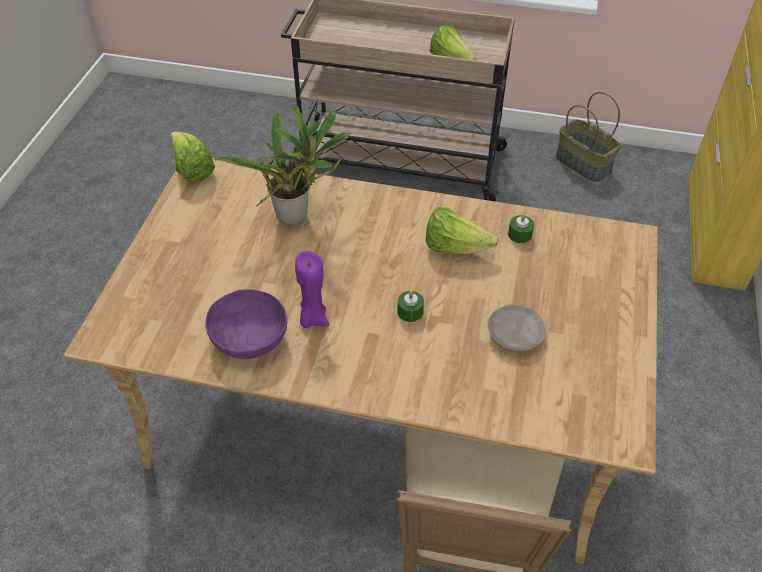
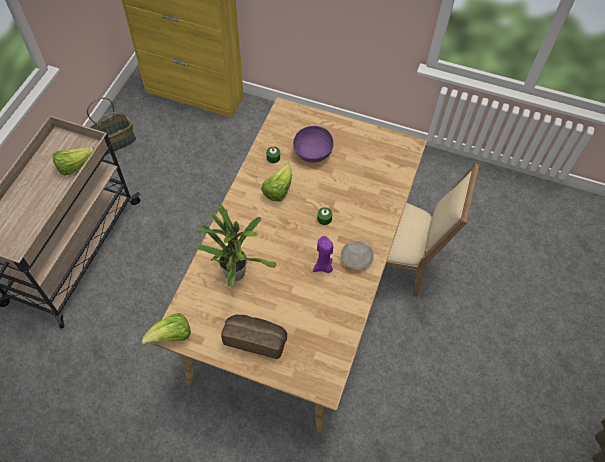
camera: 85 degrees left, 10 degrees up
(185, 250) = (255, 339): none -> bread
(249, 338) = (335, 301): purple bowl -> purple bowl (313, 152)
(515, 335) = (346, 174): beige plate -> beige plate (356, 258)

